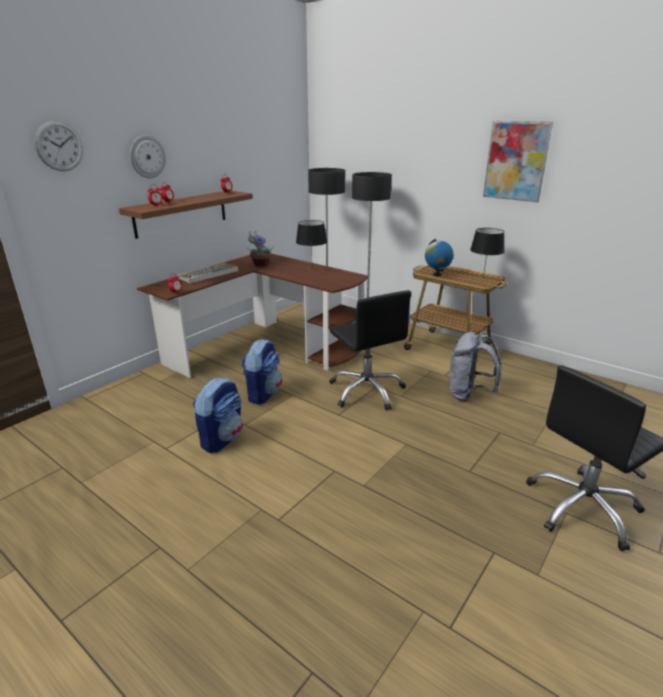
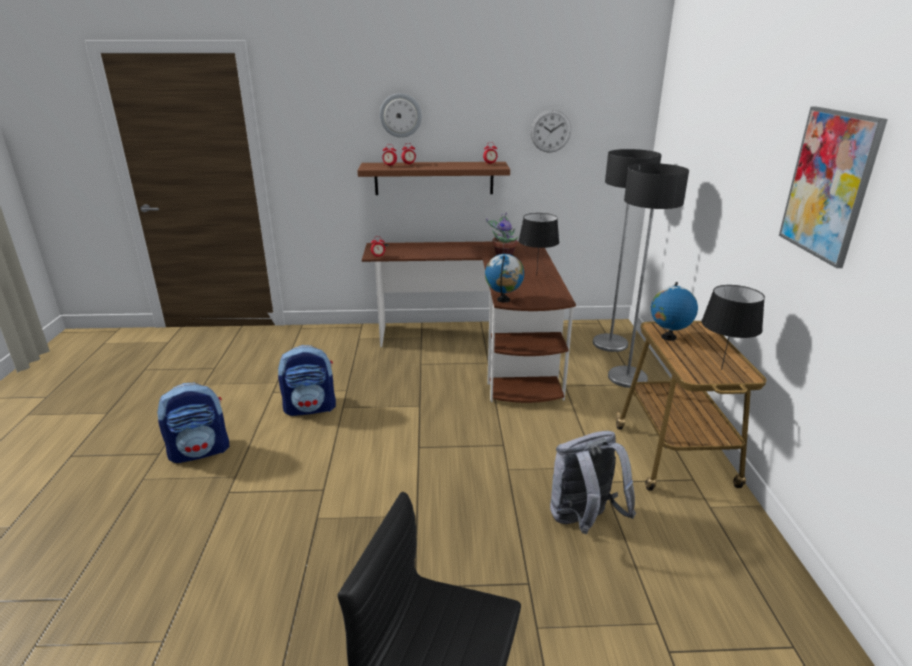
camera: 50 degrees right, 0 degrees up
(59, 146) = (311, 100): wall clock -> wall clock (550, 131)
(207, 274) = (438, 248): keyboard -> none
(263, 394) = (401, 390): backpack -> backpack (200, 451)
(329, 286) = (503, 300): none -> globe
(366, 391) = (485, 443): black office chair -> none

